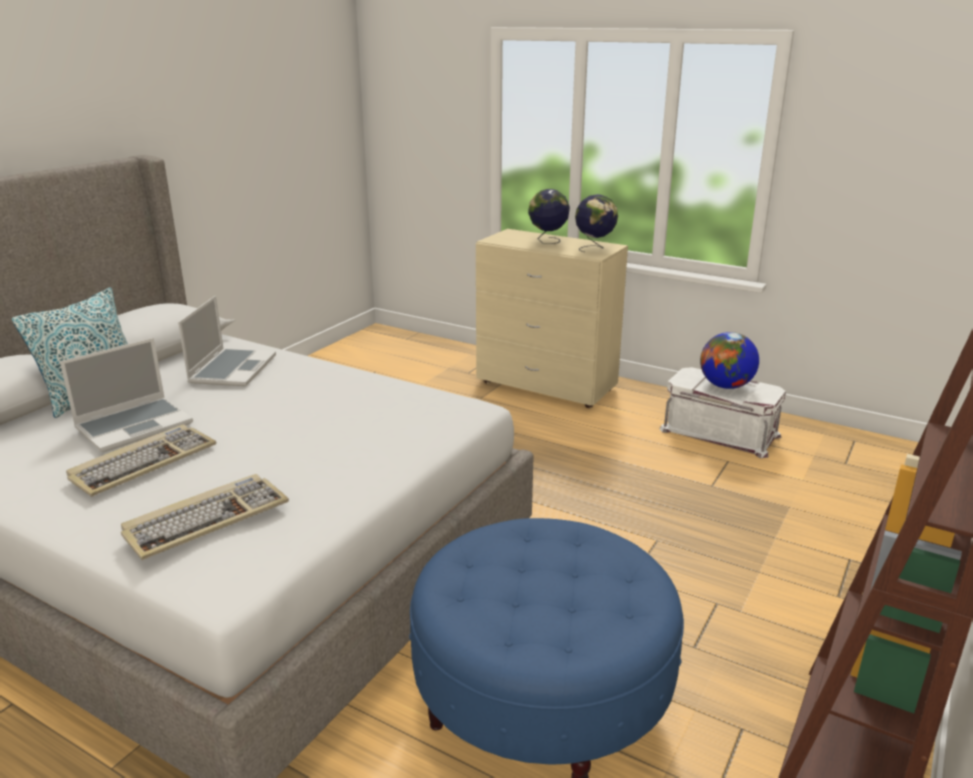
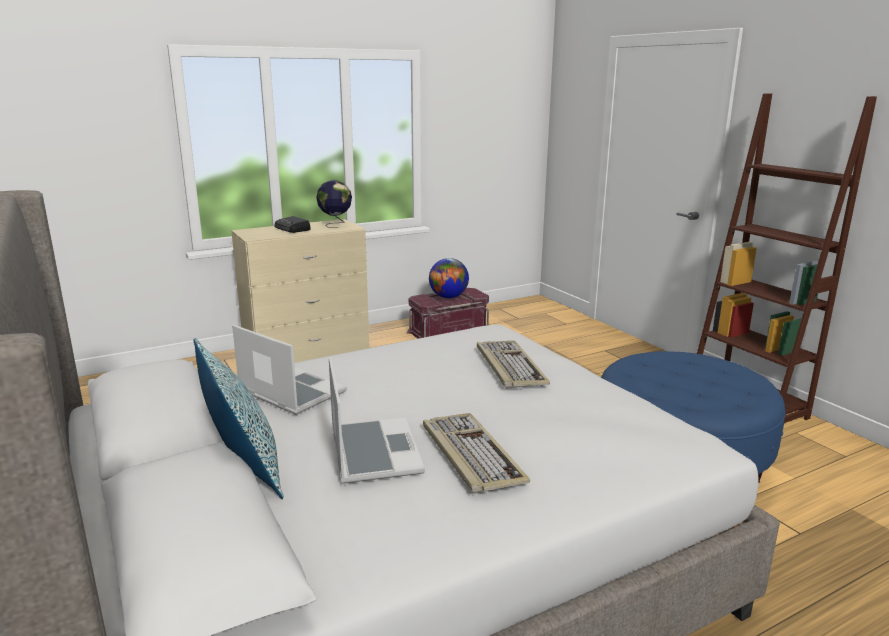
camera: 60 degrees left, 5 degrees down
(207, 519) = (609, 436): keyboard -> keyboard (509, 366)
(547, 241) = (293, 229): globe -> radio
(720, 432) = (448, 331): white storage box -> red storage box

